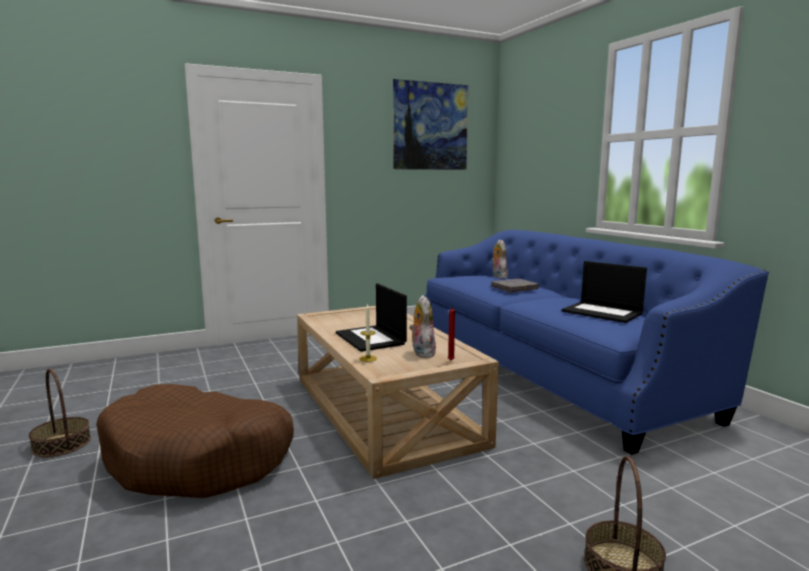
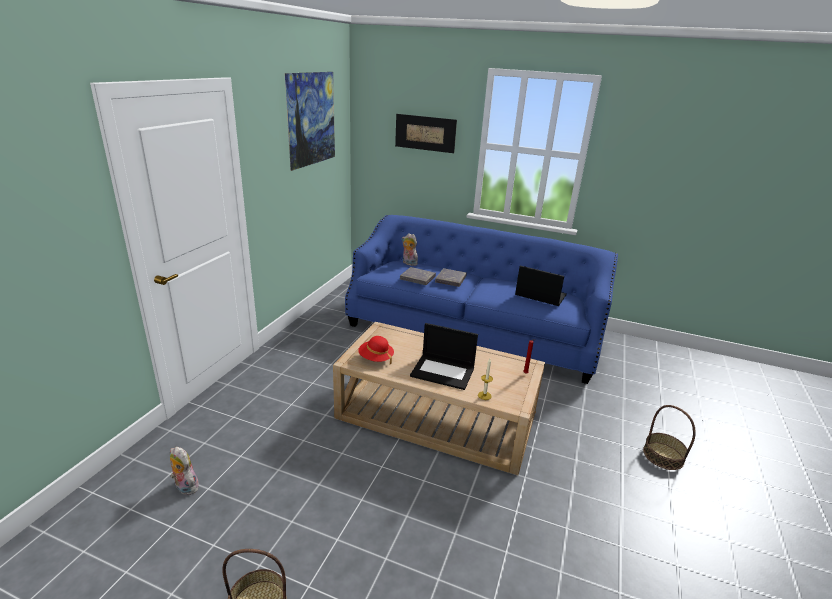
camera: 45 degrees left, 15 degrees up
(199, 459) = (399, 535): brown dog bed -> none
(336, 319) = (376, 358): none -> red hat
(421, 353) = (497, 373): plush toy -> plush toy (185, 487)
(479, 283) = (417, 278): none -> grey book
(553, 136) = (425, 133): none -> picture
(603, 312) = (539, 295): laptop -> laptop turned 150 degrees counterclockwise

